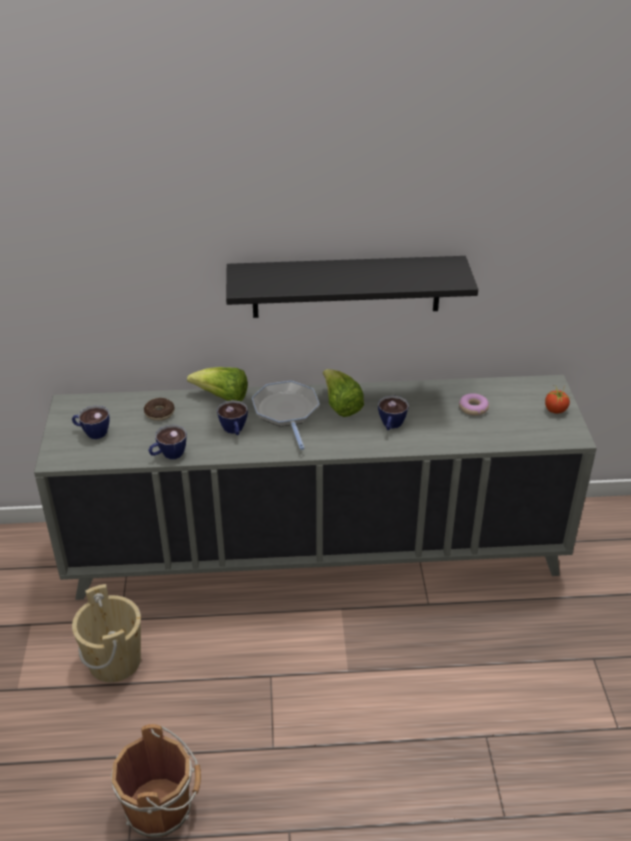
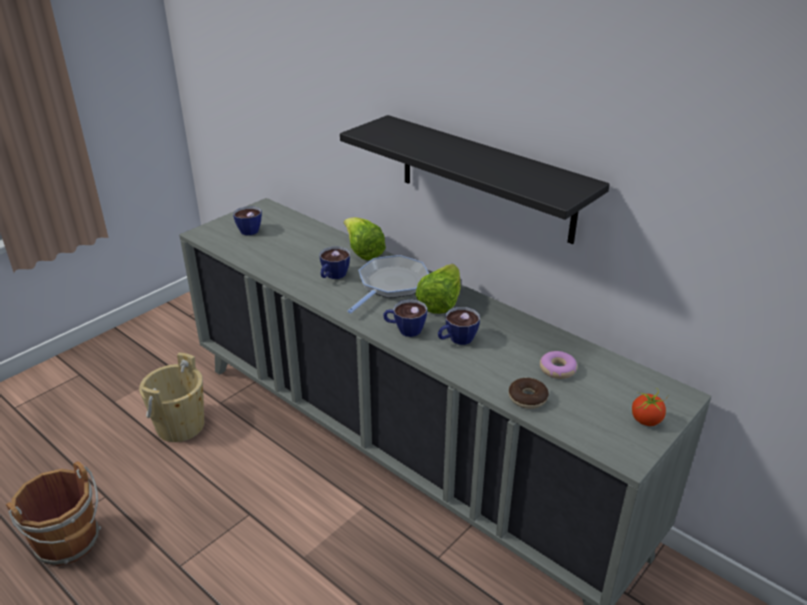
camera: 45 degrees right, 5 degrees down
(159, 413) = (305, 239): donut -> donut (527, 398)
(168, 454) = (265, 267): cup -> cup (404, 330)

